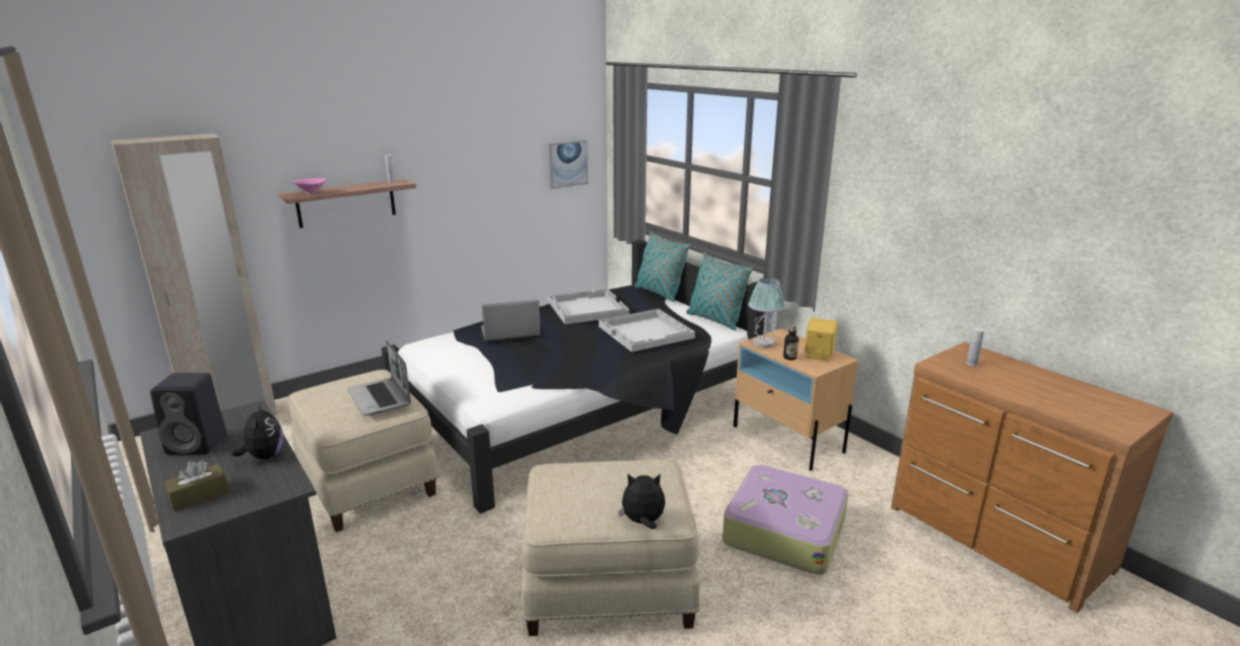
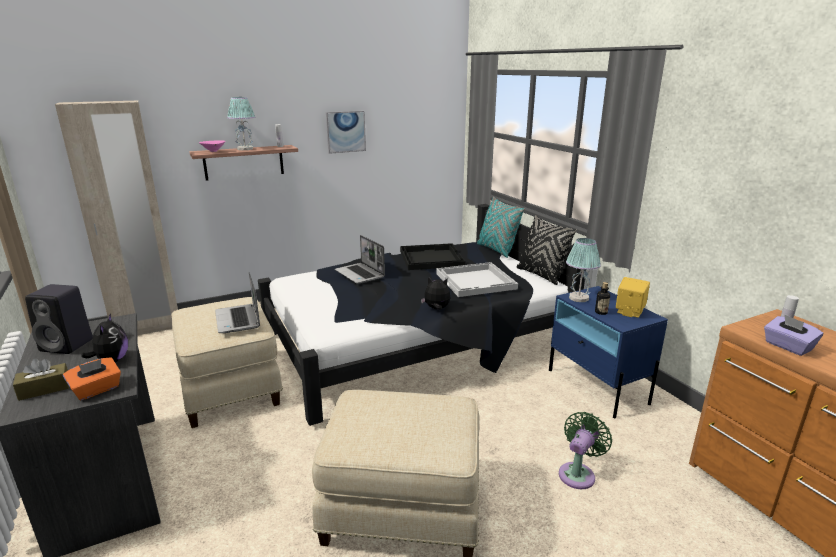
camera: 10 degrees right, 0 degrees up
(265, 490) = (97, 390): none -> orange tissue box
(350, 187) = (245, 149): none -> table lamp
(509, 333) = (360, 274): laptop -> laptop turned 120 degrees counterclockwise
(567, 164) = (430, 139): picture -> picture (345, 131)
(586, 308) = (430, 258): white tray -> black tray
(643, 522) = (425, 456): plush toy -> plush toy (436, 309)
(715, 320) = (541, 275): turquoise pillow -> black pillow
(784, 530) = (578, 473): suitcase -> green fan
(788, 439) = (597, 386): beige nightstand -> blue nightstand
(977, 378) = (787, 346): none -> purple tissue box

